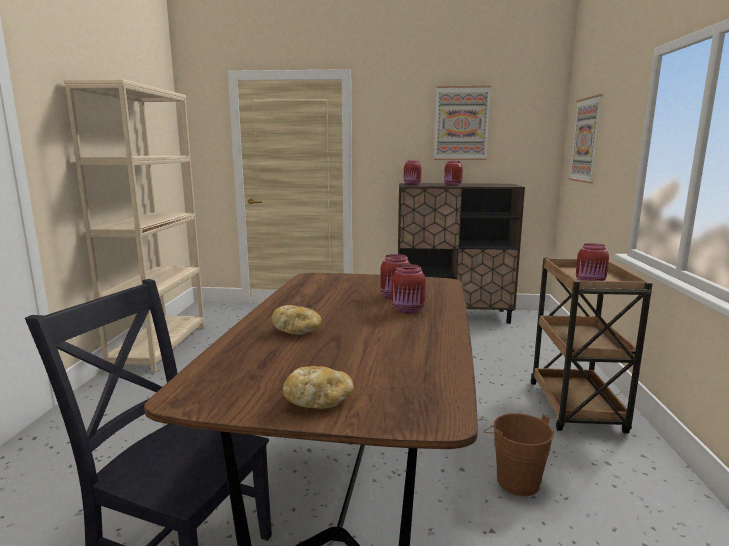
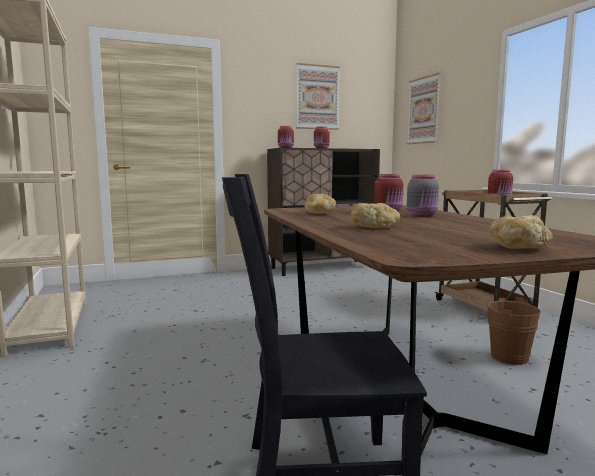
camera: 25 degrees left, 5 degrees down
(322, 291) = (319, 213): none -> bread
(408, 310) = (422, 216): red jar -> grey jar

